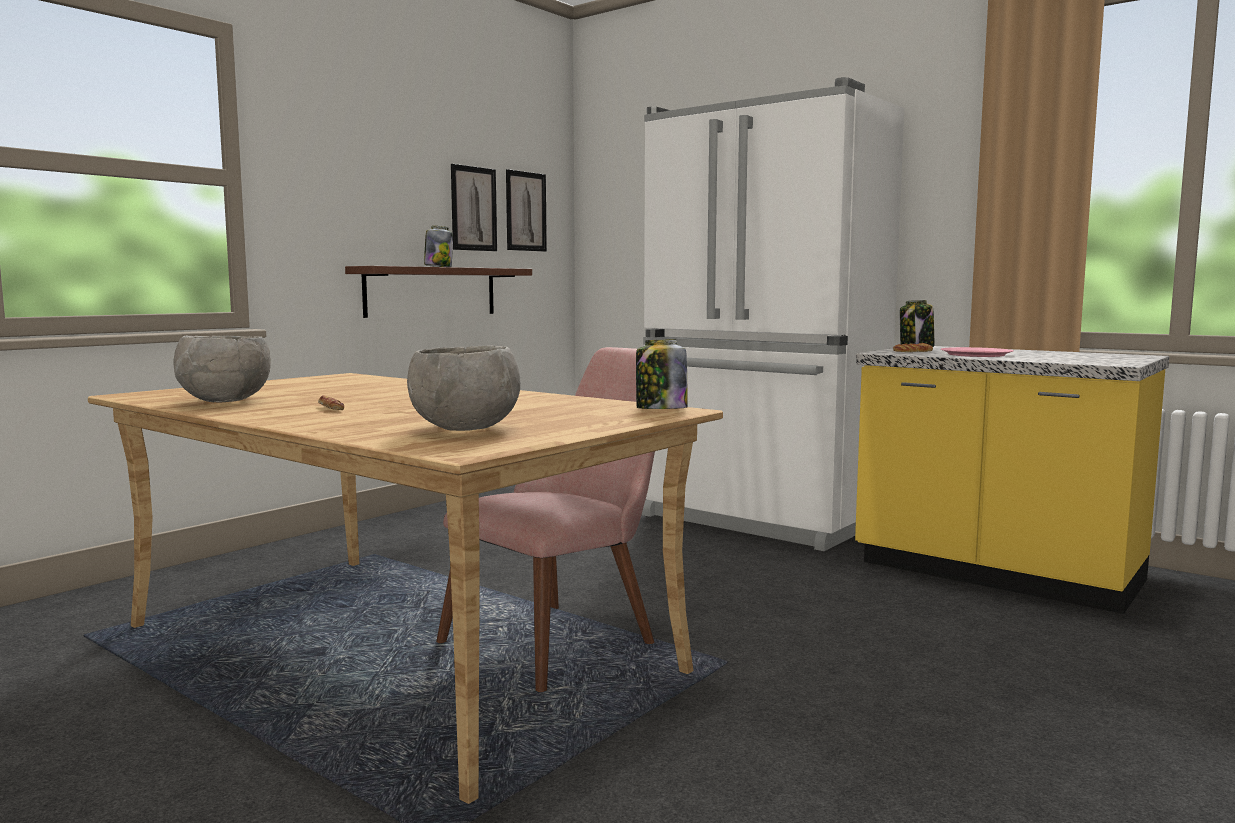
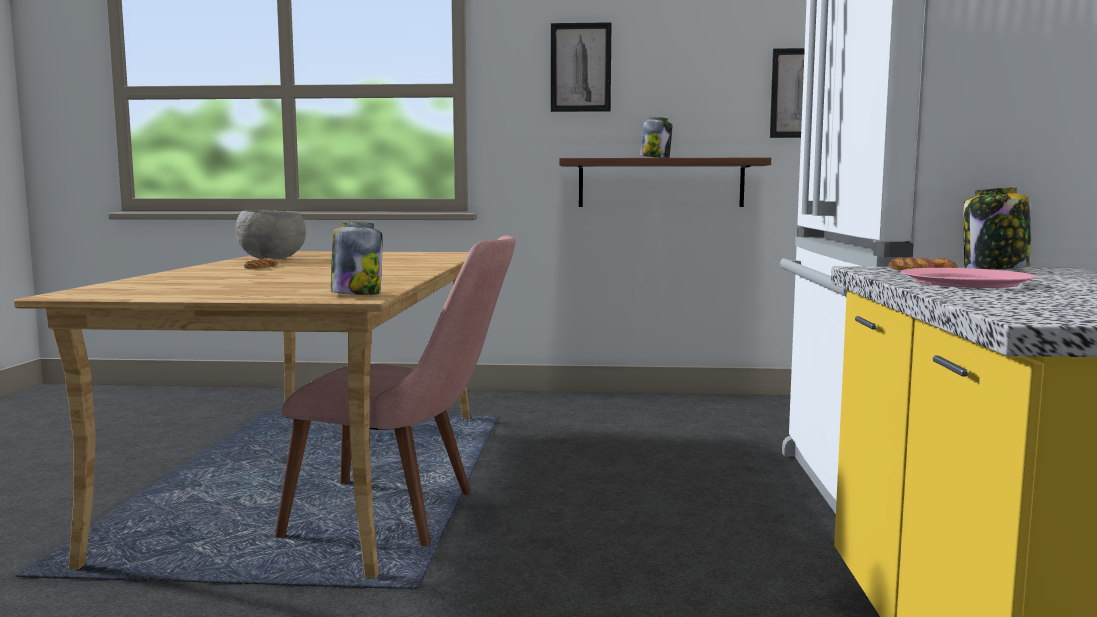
camera: 55 degrees right, 0 degrees up
(466, 429) = (179, 286): grey bowl -> none
(473, 208) = (722, 96): picture -> picture (580, 67)

